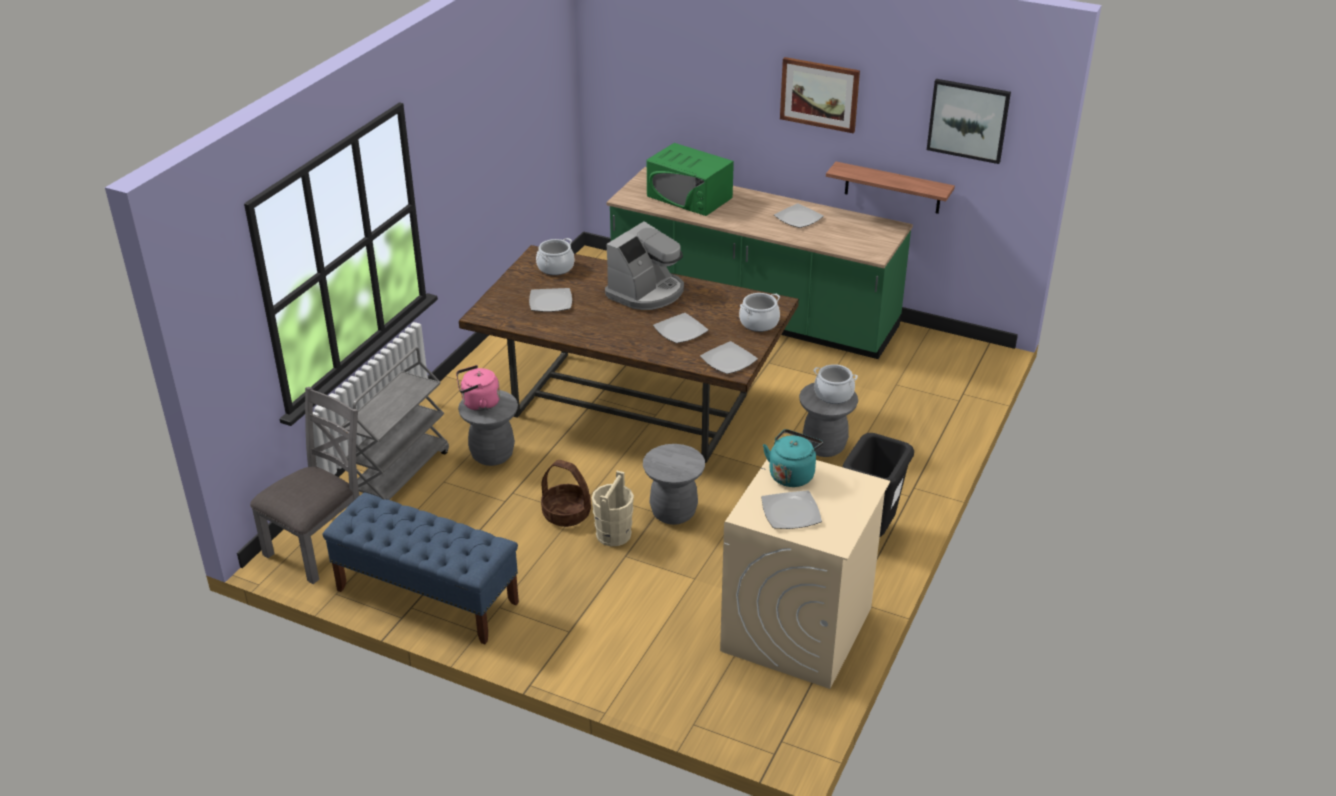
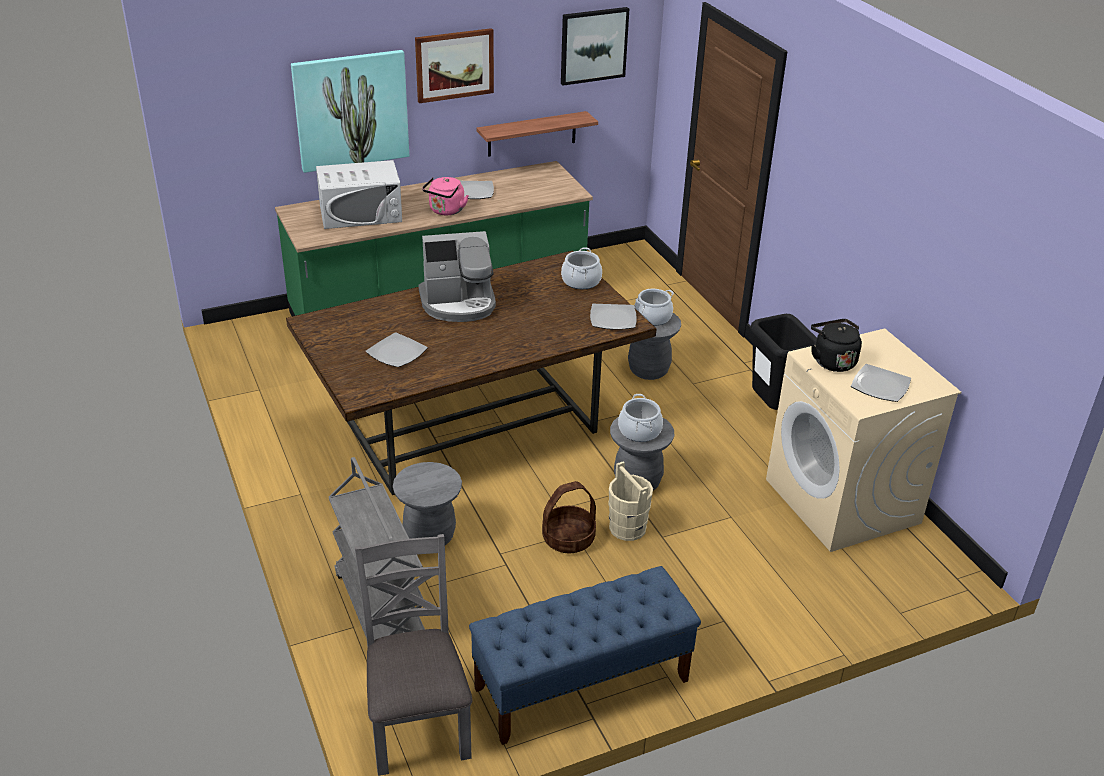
camera: 50 degrees left, 0 degrees up
(478, 403) = (416, 486): pink kettle -> pink kettle (446, 211)
(555, 267) = (346, 324): cooking pot -> cooking pot (640, 431)
(646, 292) = (459, 303): coffee machine -> coffee machine turned 90 degrees clockwise
(680, 330) = (539, 317): plate -> none
(689, 197) = (361, 213): green microwave -> white microwave
(720, 105) = (351, 110): none -> picture
(792, 474) = (832, 361): turquoise kettle -> black kettle

